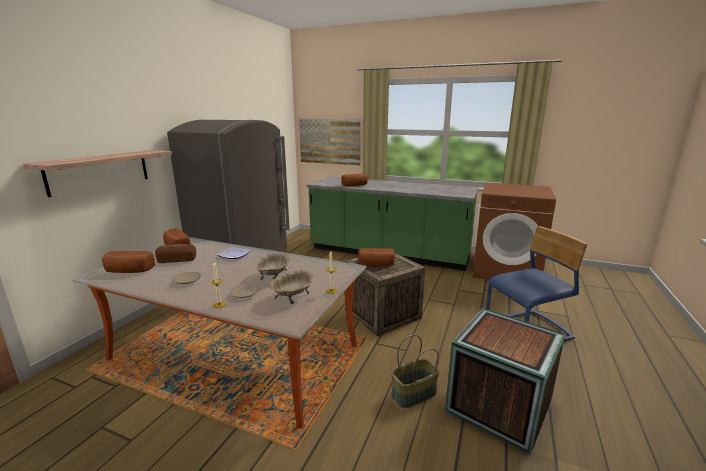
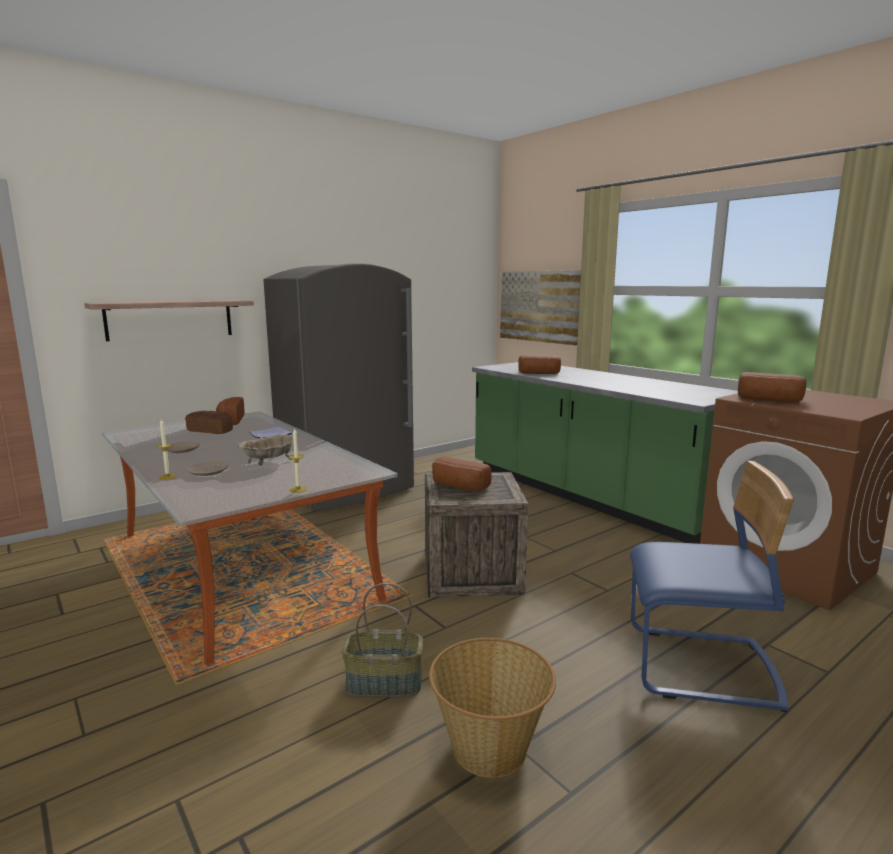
camera: 30 degrees right, 5 degrees down
(128, 271) = (152, 433): bread -> bread (769, 400)
(292, 296) = (248, 485): beige bowl -> none
(498, 405) = (490, 749): crate -> basket

